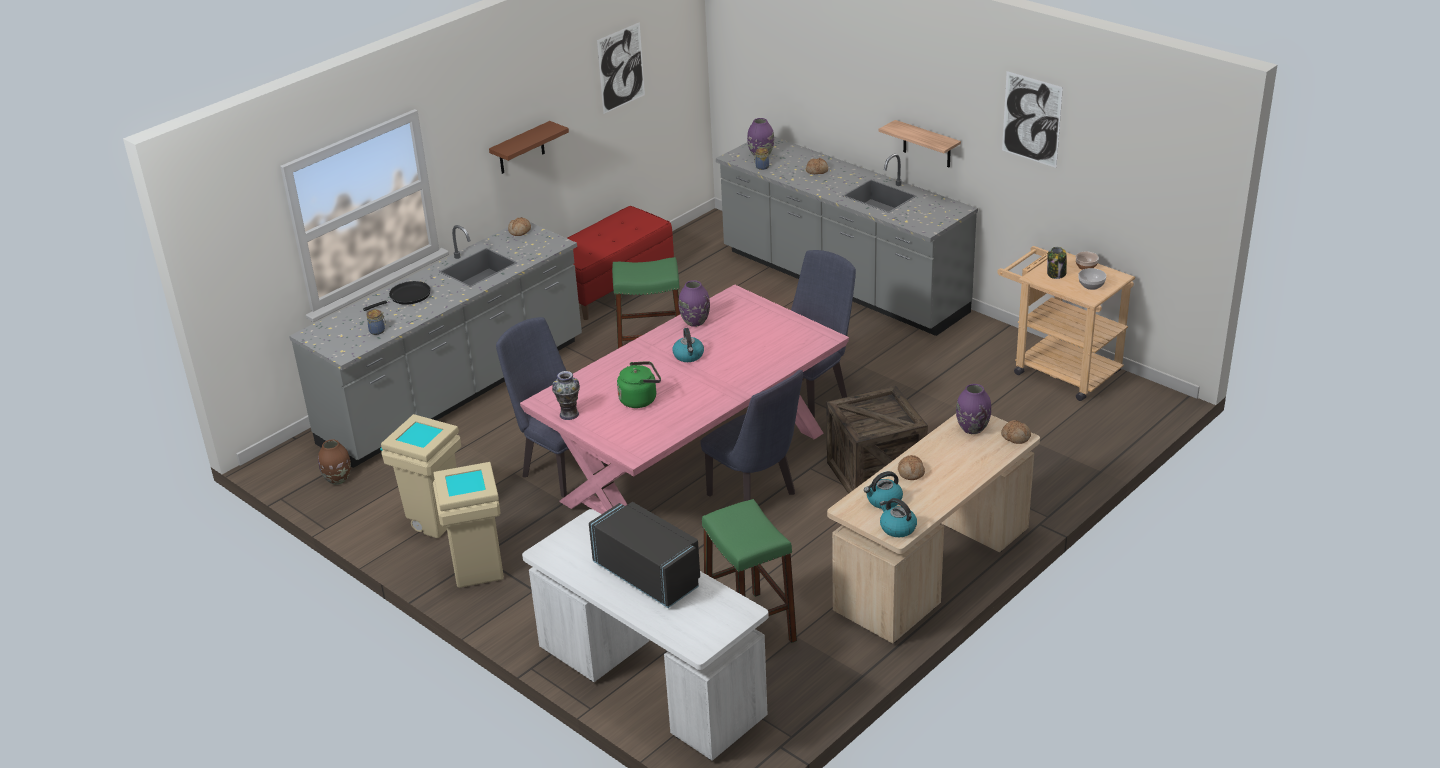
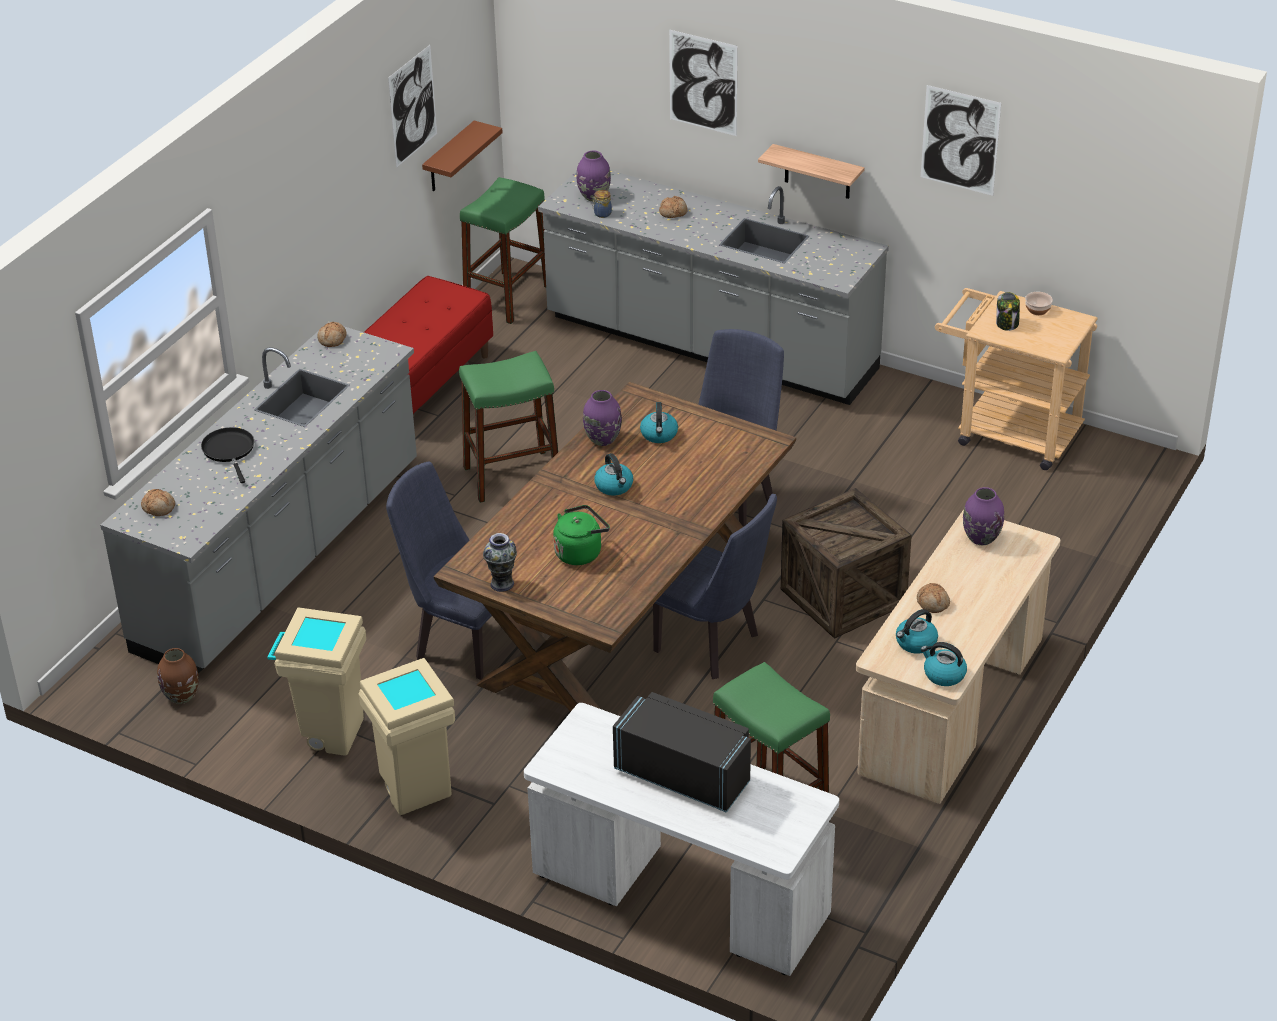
camera: 15 degrees left, 5 degrees up
(378, 331) = (215, 503): jar -> none
(407, 297) = (229, 451): black frying pan -> black frying pan turned 60 degrees counterclockwise
(521, 148) = (315, 231): brown shelf -> brown shelf (449, 158)
(694, 467) = (623, 617): pink dining table -> brown dining table
(702, 235) = (507, 297): none -> green stool
(740, 323) = (659, 435): none -> kettle
(846, 68) = (703, 83): none -> picture
(1016, 436) = (1033, 542): bread -> bread (159, 507)
(1091, 286) = (1052, 335): bowl -> none

